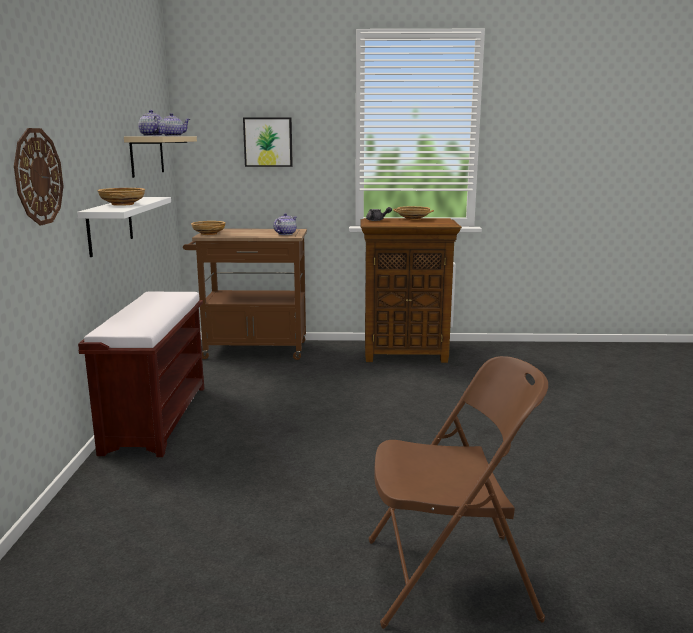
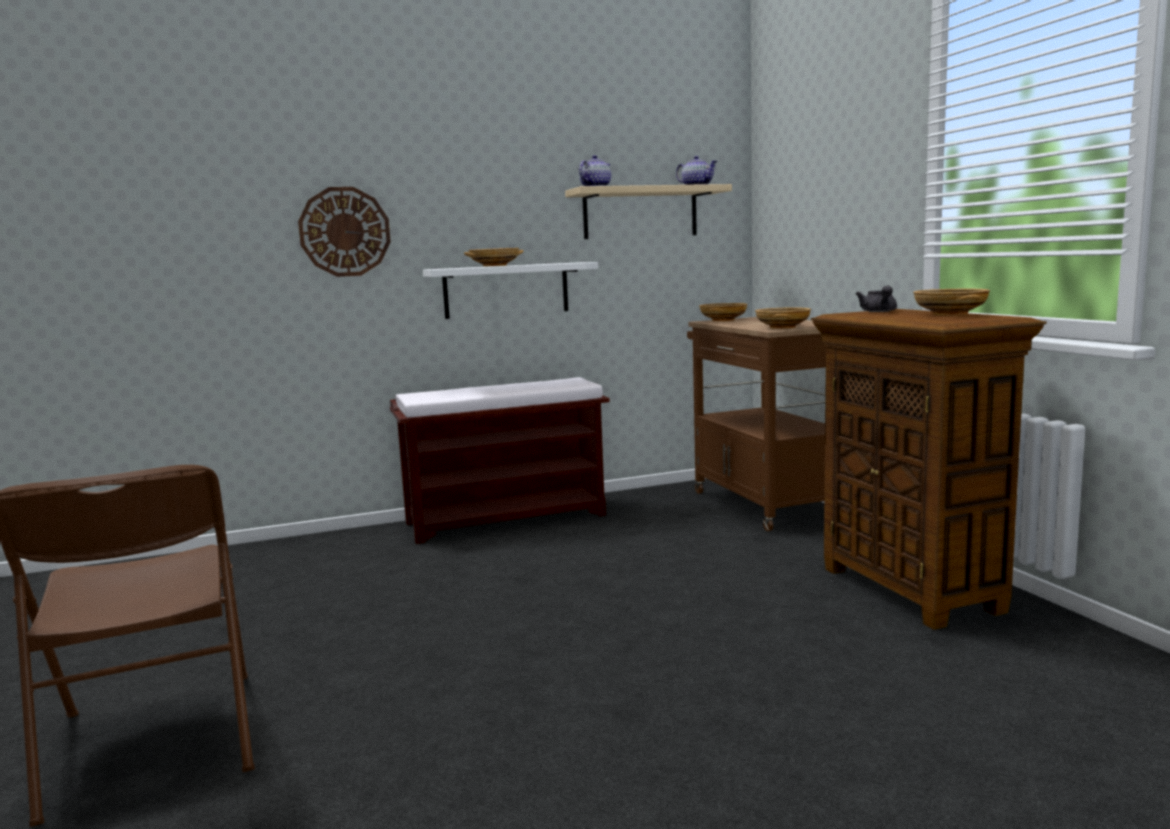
camera: 70 degrees right, 5 degrees down
(268, 142) = (828, 182): picture -> none
(285, 234) = (782, 327): teapot -> beige bowl

